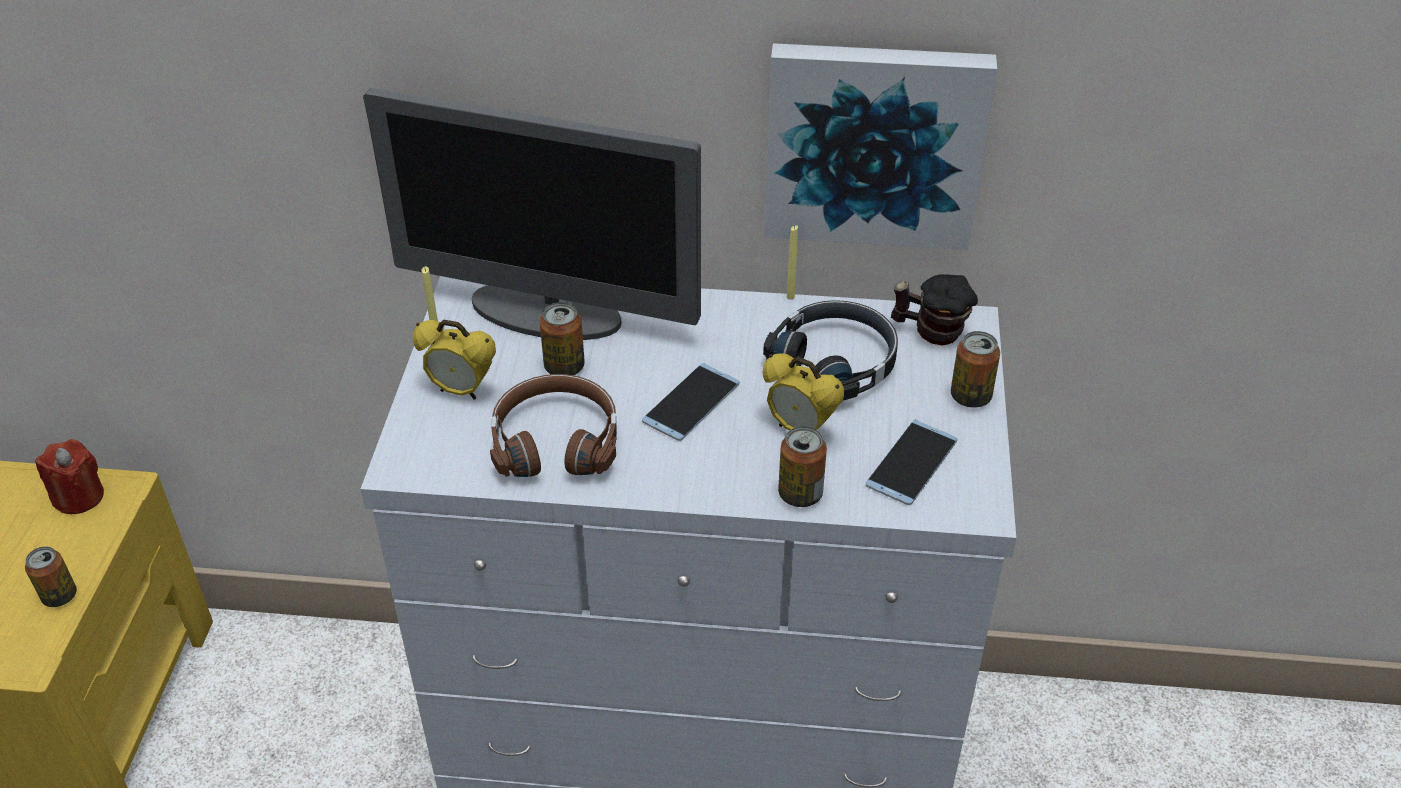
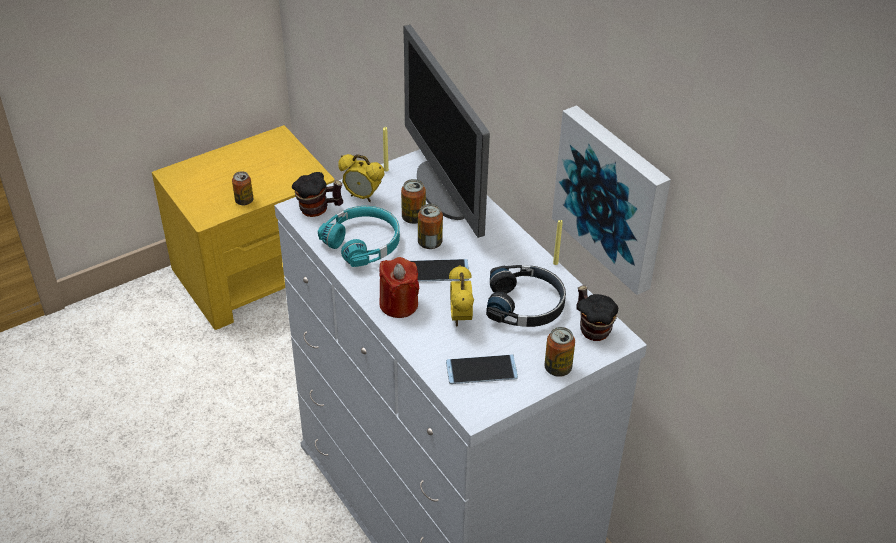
camera: 50 degrees right, 0 degrees up
(79, 497) = (297, 167): red candle -> red candle (398, 304)
(432, 447) = (318, 209): none -> mug
(461, 390) = (362, 196): alarm clock -> alarm clock turned 45 degrees counterclockwise
(556, 440) = (364, 243): brown headphones -> turquoise headphones
(800, 494) = (415, 341): can -> can (430, 243)

